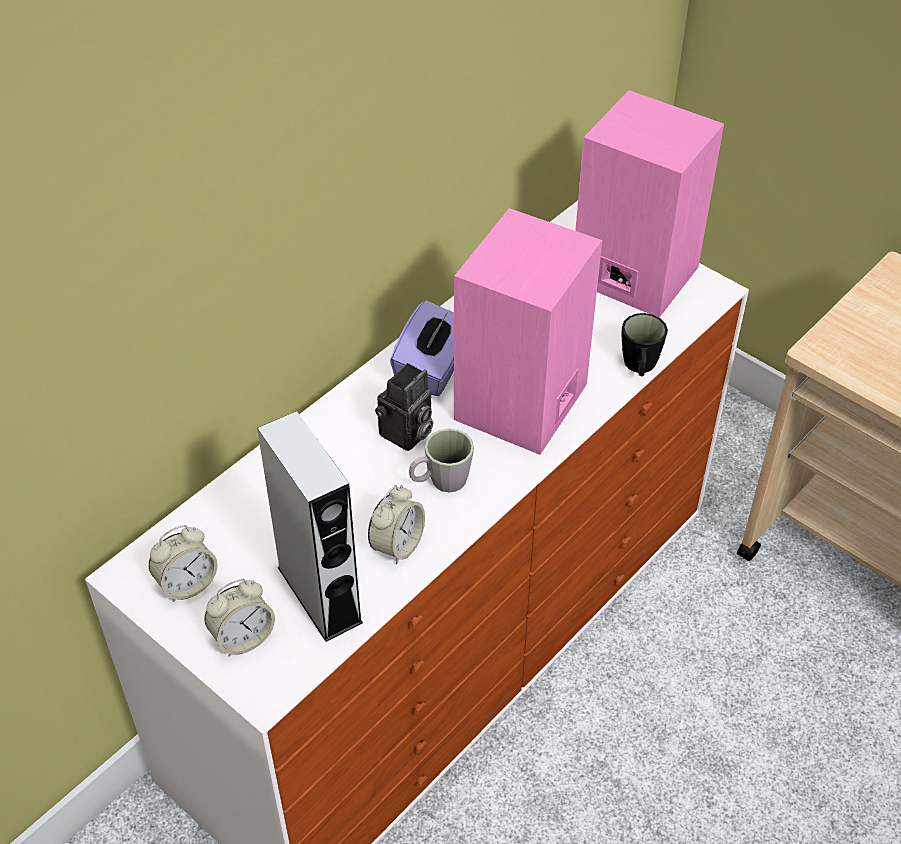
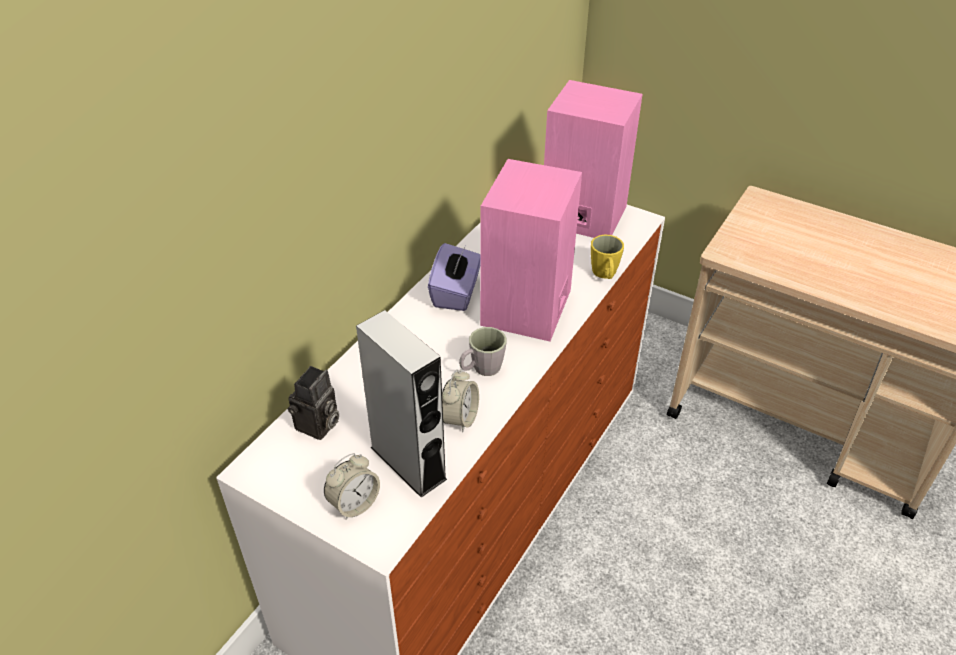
camera: 10 degrees left, 5 degrees down
(187, 584) = (301, 469): alarm clock -> none
(406, 435) = (447, 340): camera -> camera (318, 426)
(639, 367) = (605, 275): black mug -> yellow mug

